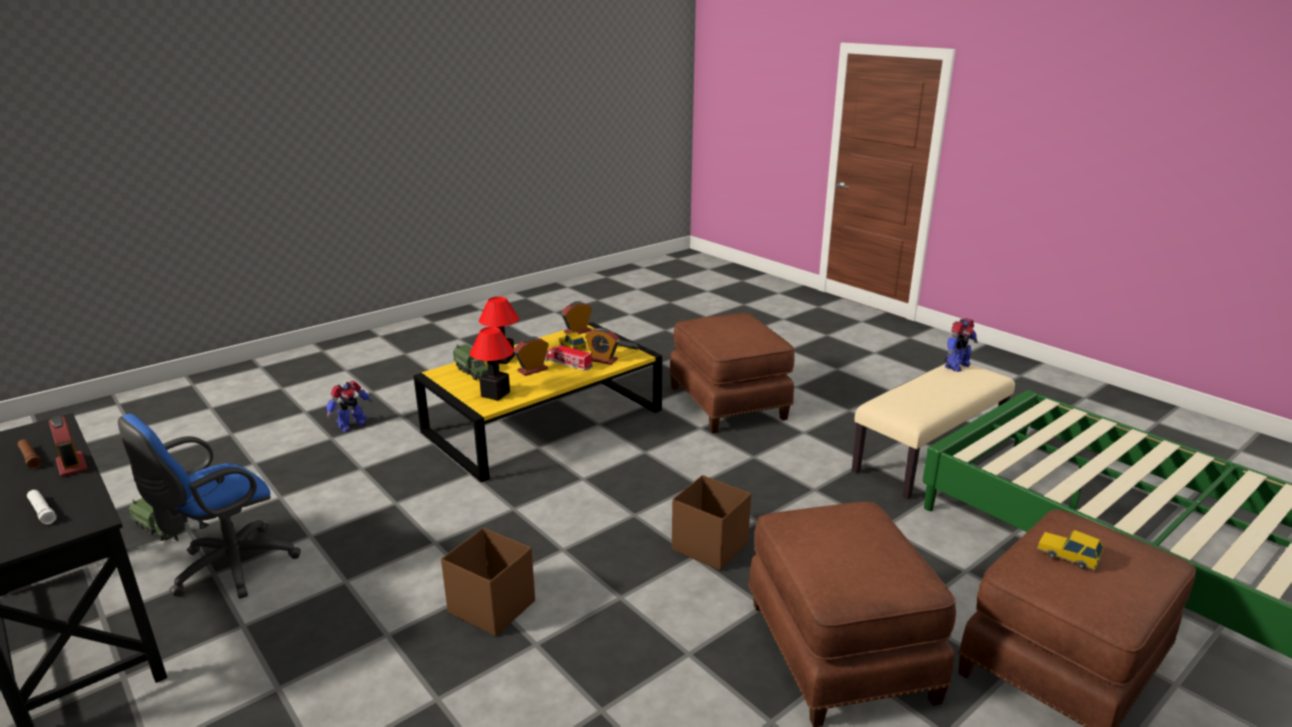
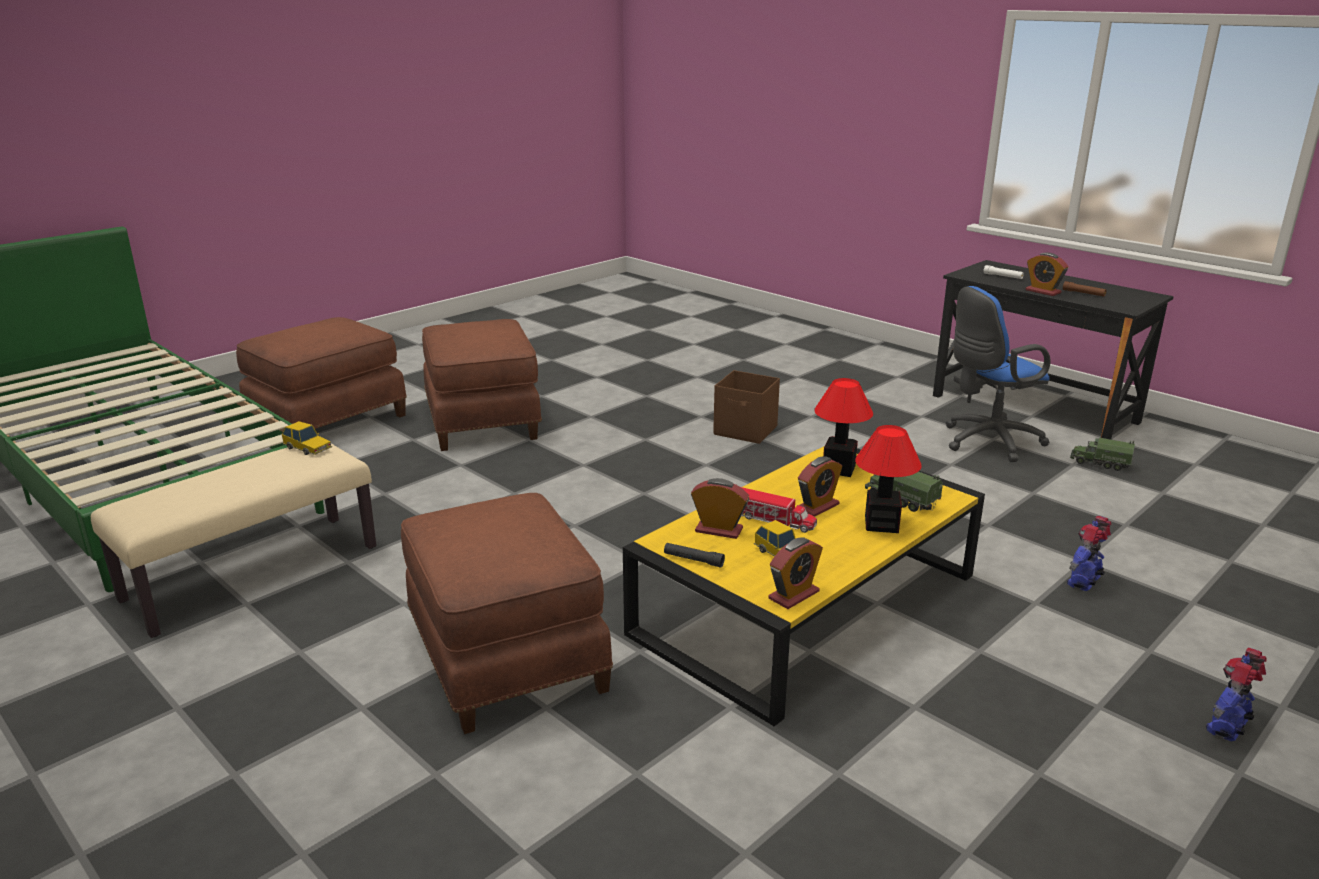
camera: 175 degrees right, 0 degrees up
(228, 568) = (987, 442): blue office chair -> blue office chair turned 150 degrees counterclockwise
(709, 546) = (568, 472): brown storage box -> none
(956, 366) = (160, 513): toy robot -> toy robot (1228, 726)
(1067, 556) = (328, 333): toy car -> toy car (308, 448)

